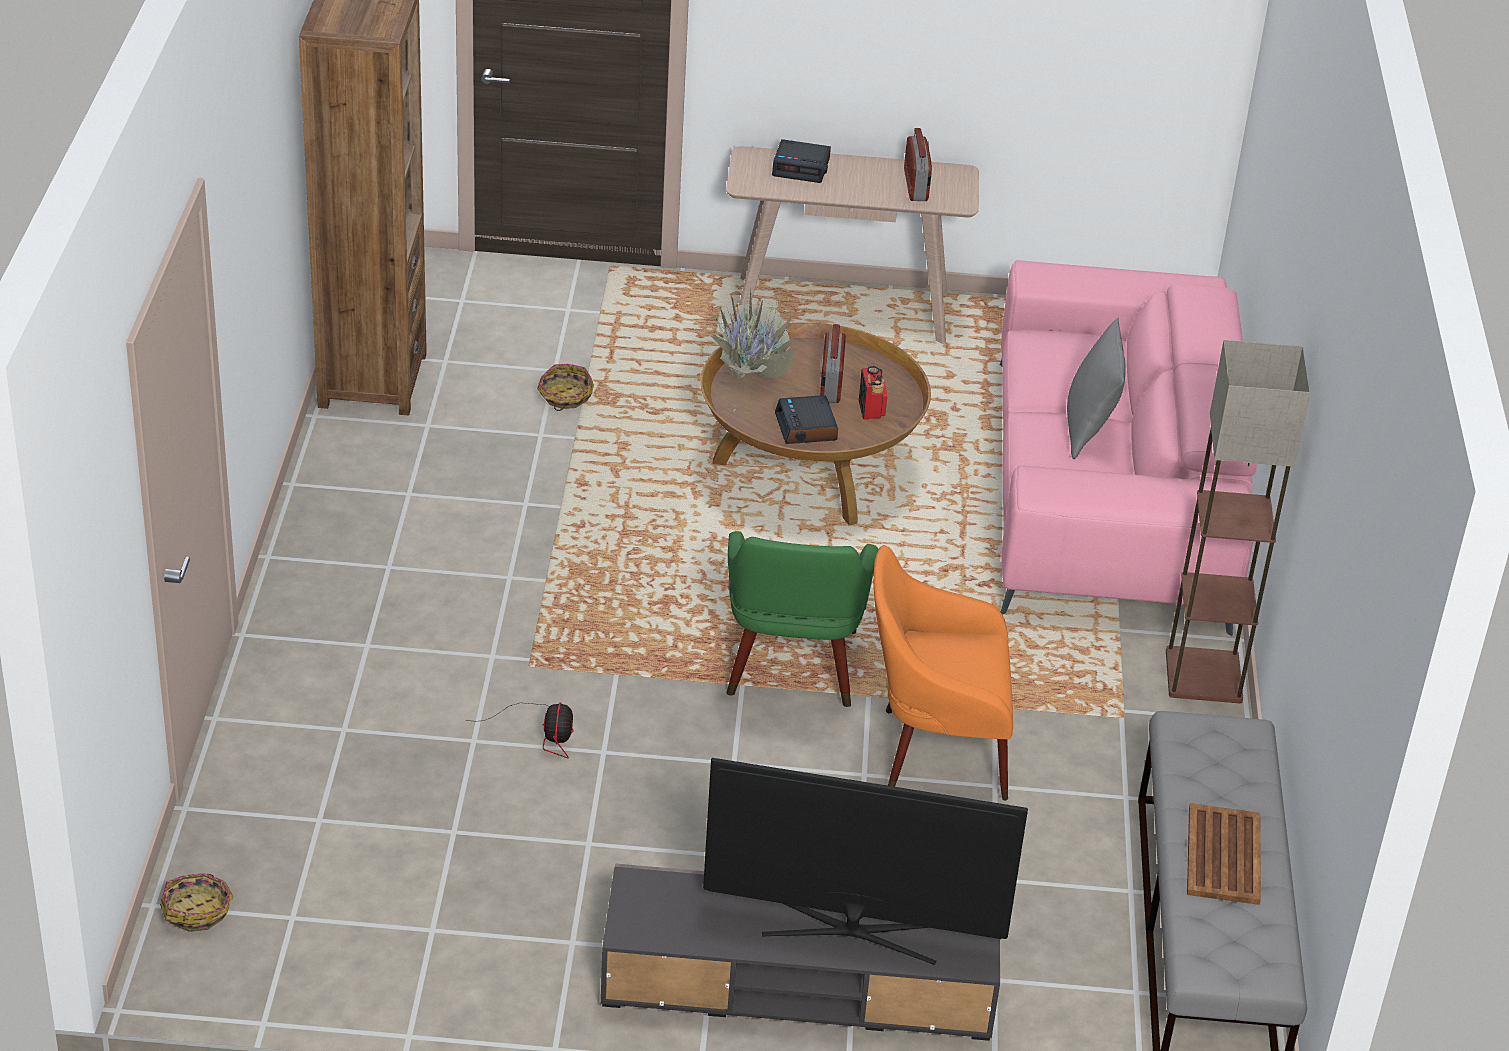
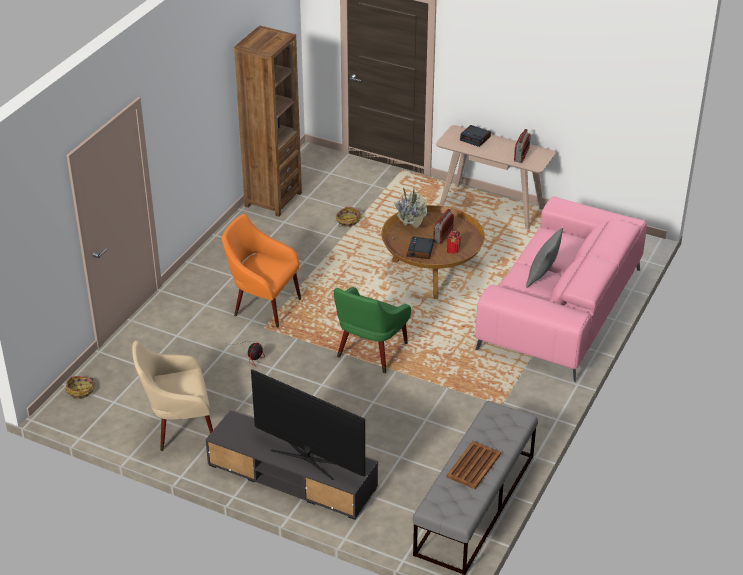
camera: 25 degrees right, 0 degrees up
(479, 938) = (178, 427): none -> beige armchair
(932, 752) = (408, 400): orange armchair -> orange armchair (263, 305)
(1205, 677) = (550, 396): floor lamp -> none

